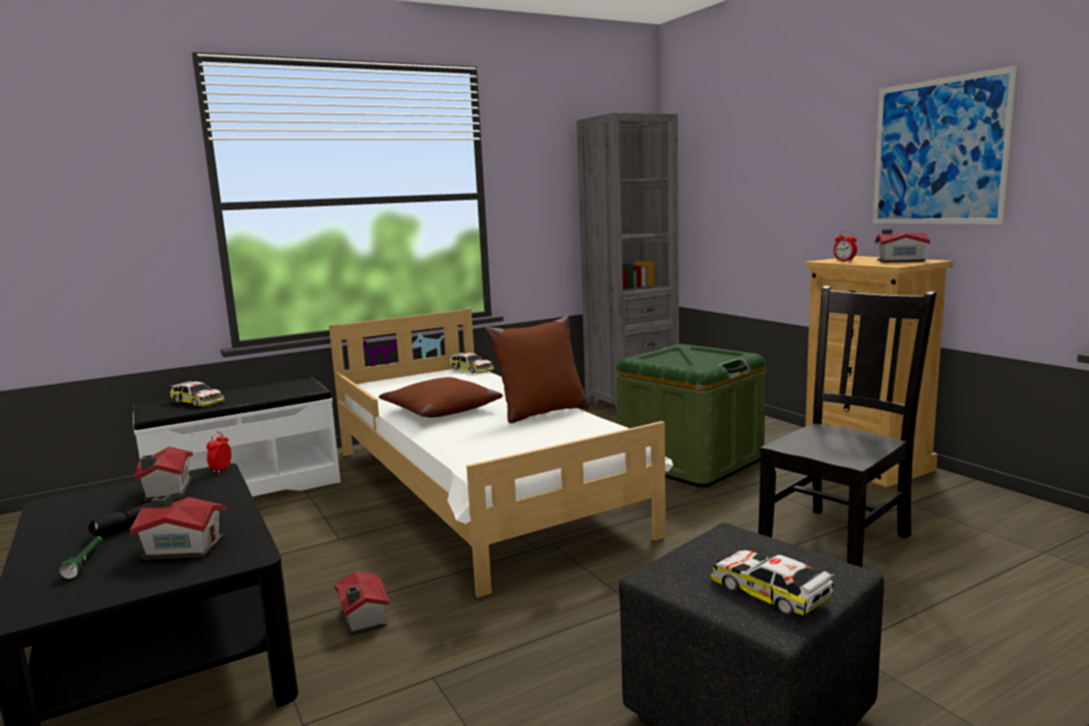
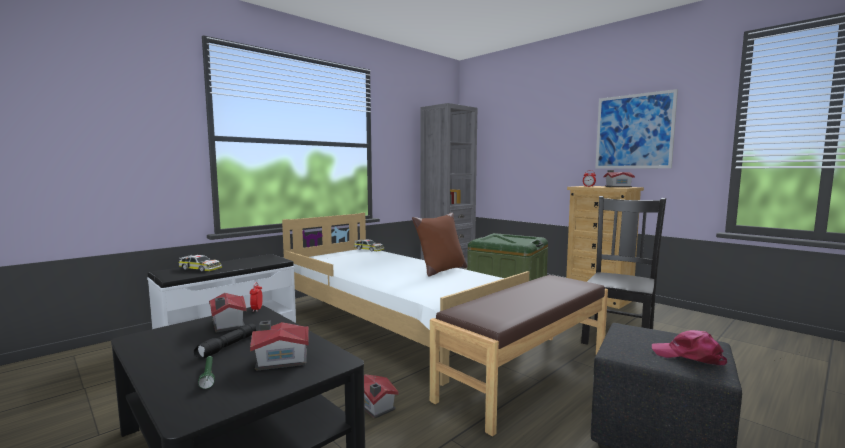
camera: 15 degrees left, 5 degrees down
(440, 410) = (375, 270): brown pillow -> none
(617, 593) = (525, 375): none -> brown bench
(769, 592) = (688, 356): toy car -> pink cap

